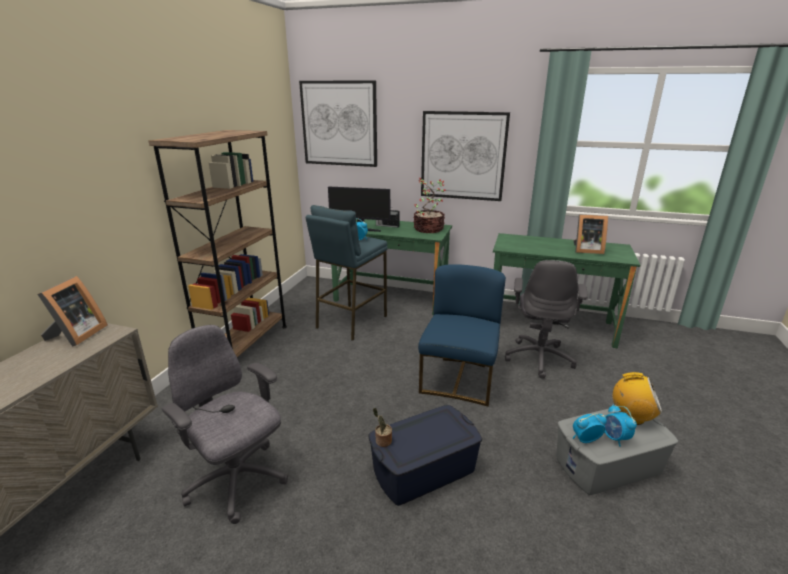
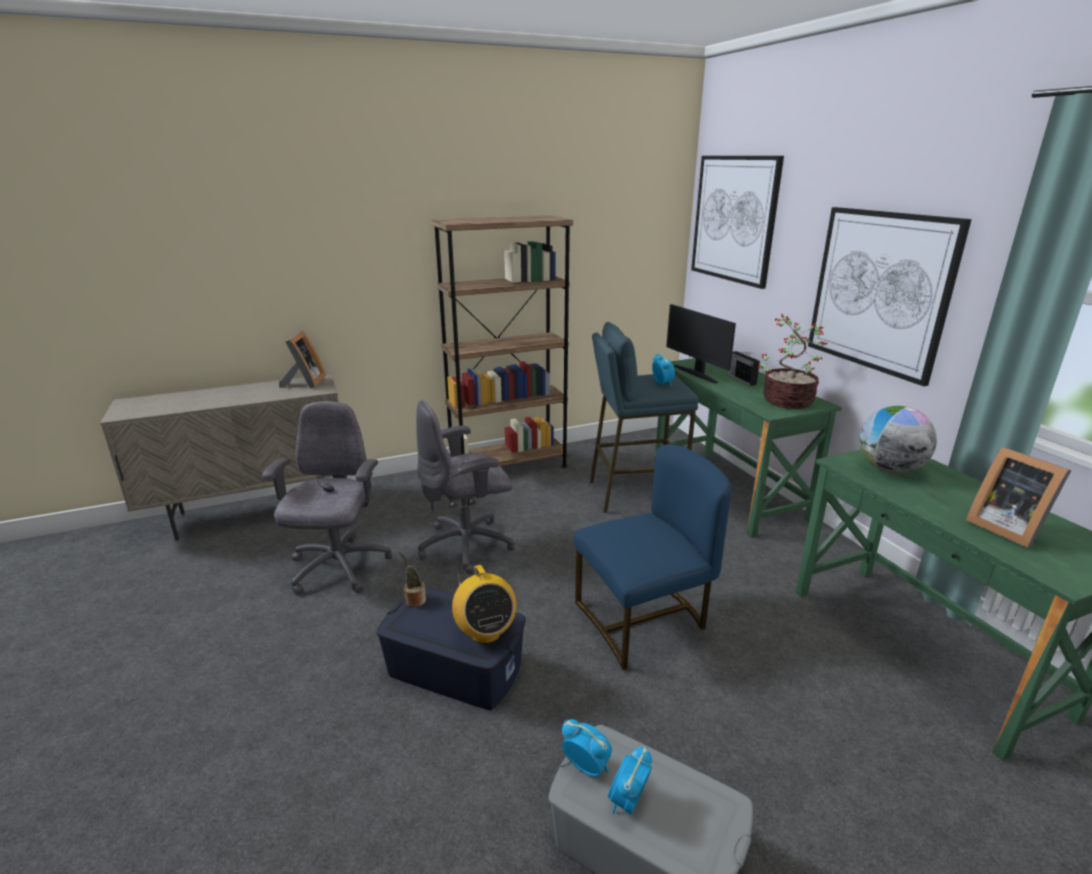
camera: 50 degrees right, 0 degrees up
(76, 335) = (305, 383): picture frame -> picture frame turned 60 degrees counterclockwise
(520, 244) = (889, 469): none -> globe
(539, 358) = (807, 673): grey office chair -> grey office chair (467, 545)
(632, 417) = (709, 809): radio -> radio (485, 632)

